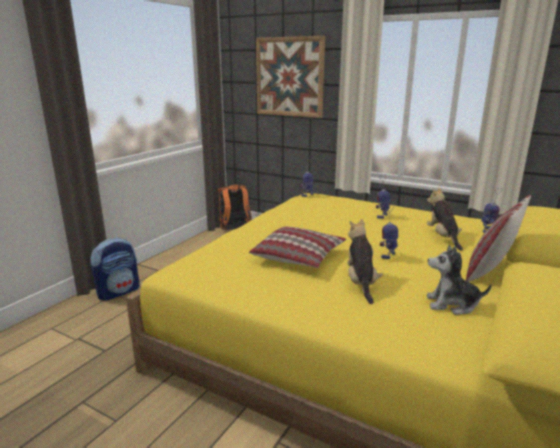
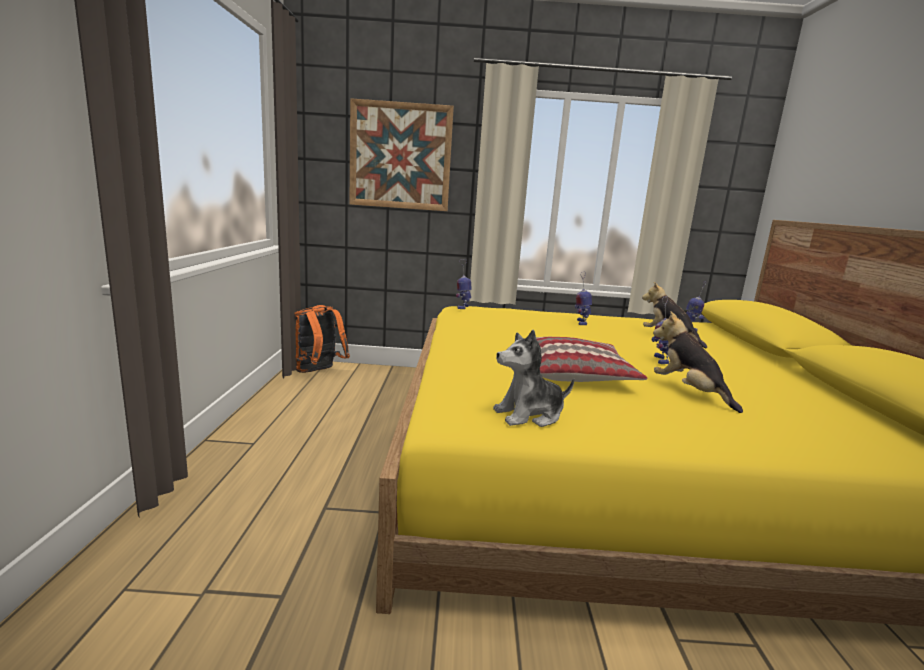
camera: 30 degrees left, 5 degrees down
(118, 292) = (211, 490): backpack -> none
(452, 304) = (799, 399): plush toy -> plush toy (529, 415)
(490, 271) = (761, 363): pillow -> none

